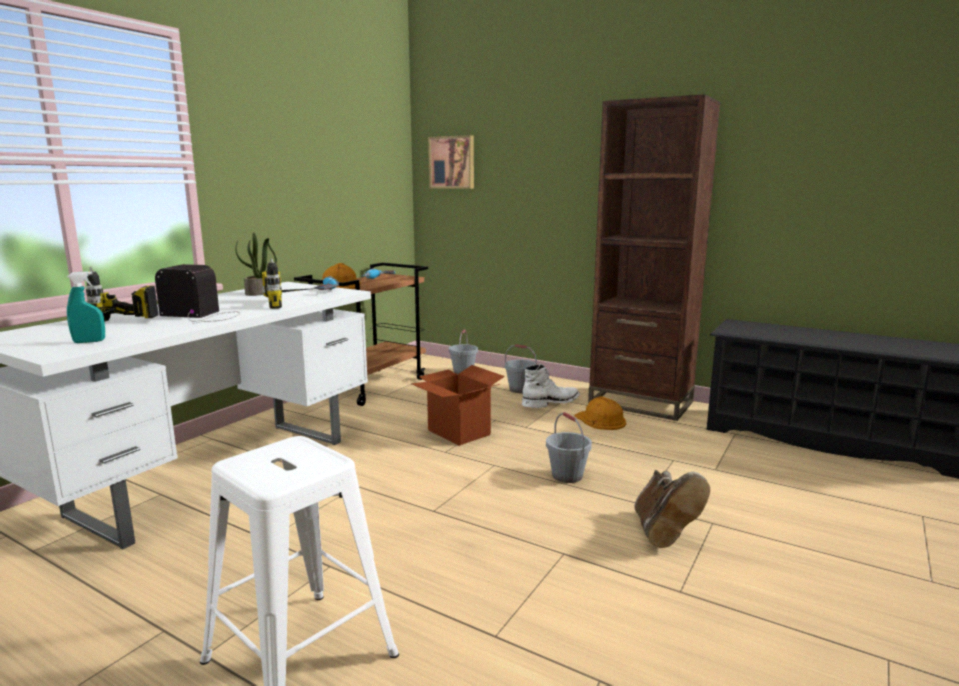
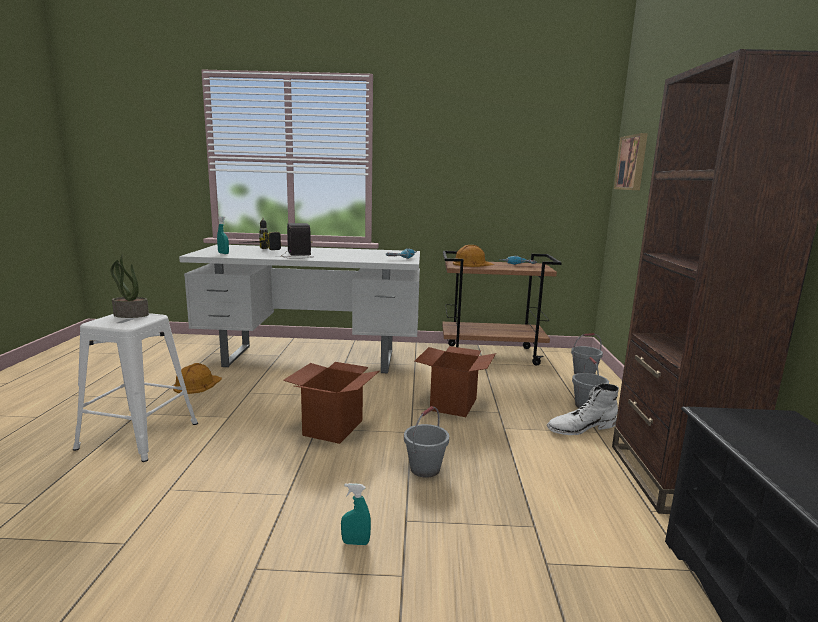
camera: 60 degrees right, 0 degrees up
(260, 293) = (372, 252): potted plant -> potted plant (130, 315)
(294, 303) = (352, 259): power drill -> none
(442, 501) = (333, 427): none -> cardboard box
(551, 403) = (580, 427): white boot -> white boot turned 135 degrees clockwise
(600, 420) = (578, 462): orange hard hat -> orange hard hat (197, 384)
(662, 533) = (355, 543): brown boot -> turquoise spray bottle

